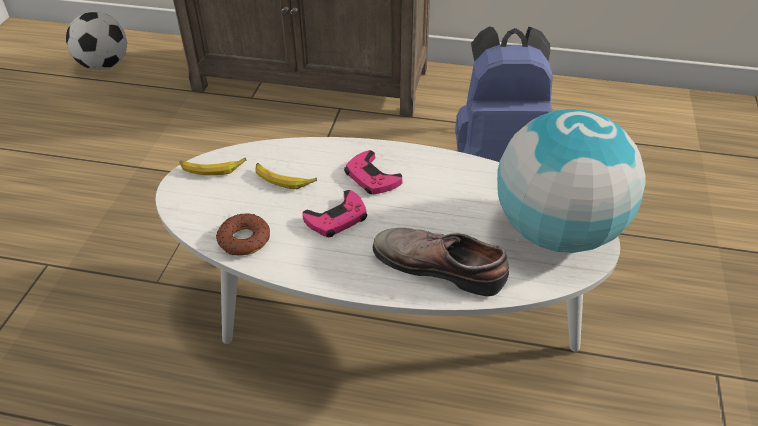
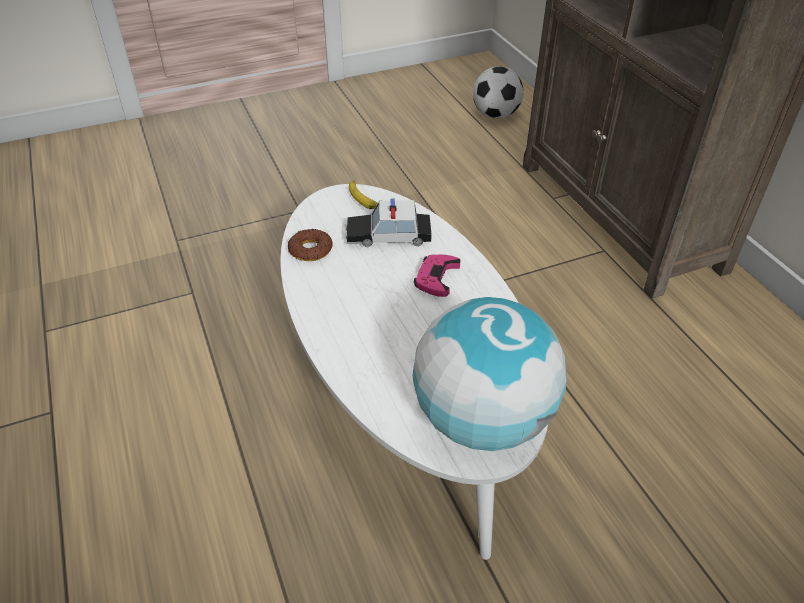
camera: 55 degrees right, 0 degrees up
(283, 179) = (388, 236): banana -> toy car
(337, 219) = (373, 282): pink game controller -> none
(440, 264) = (375, 361): shoe -> none
(499, 151) = (681, 382): blue backpack -> none

